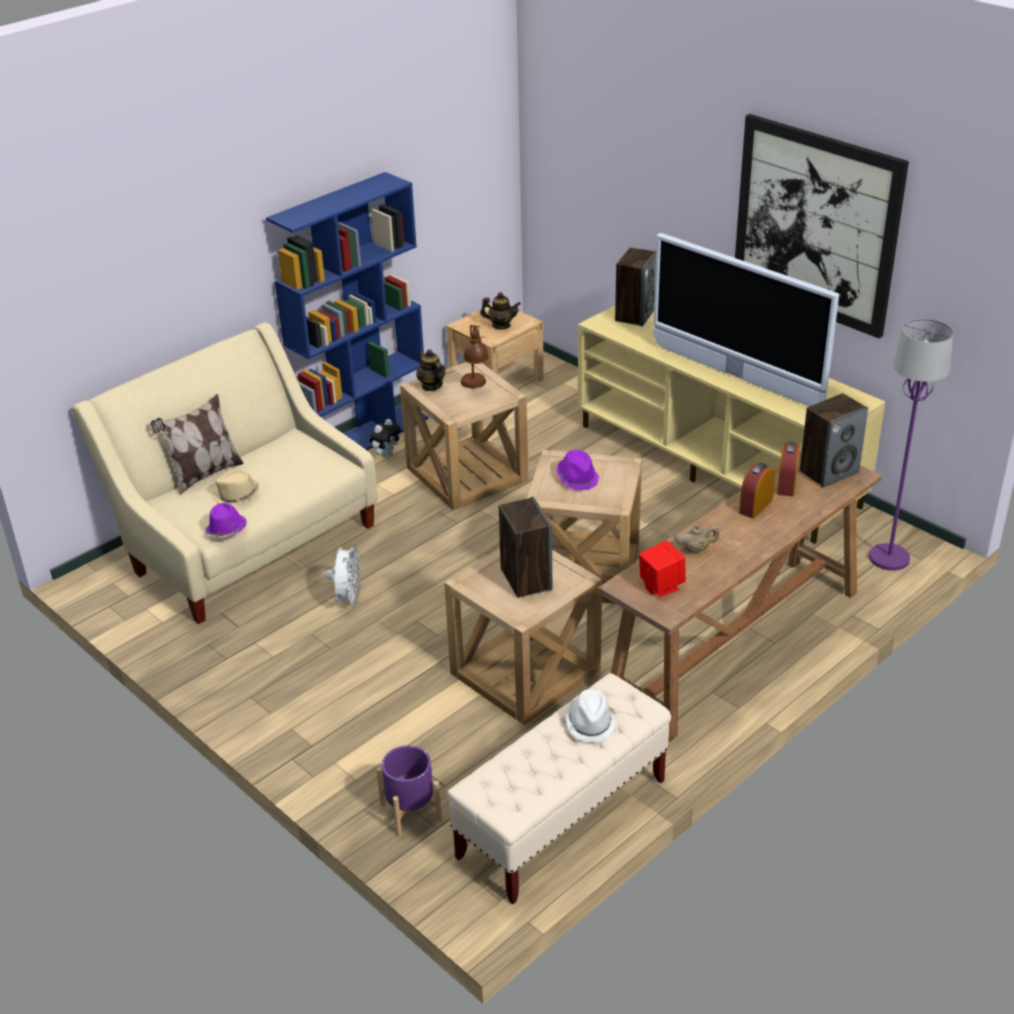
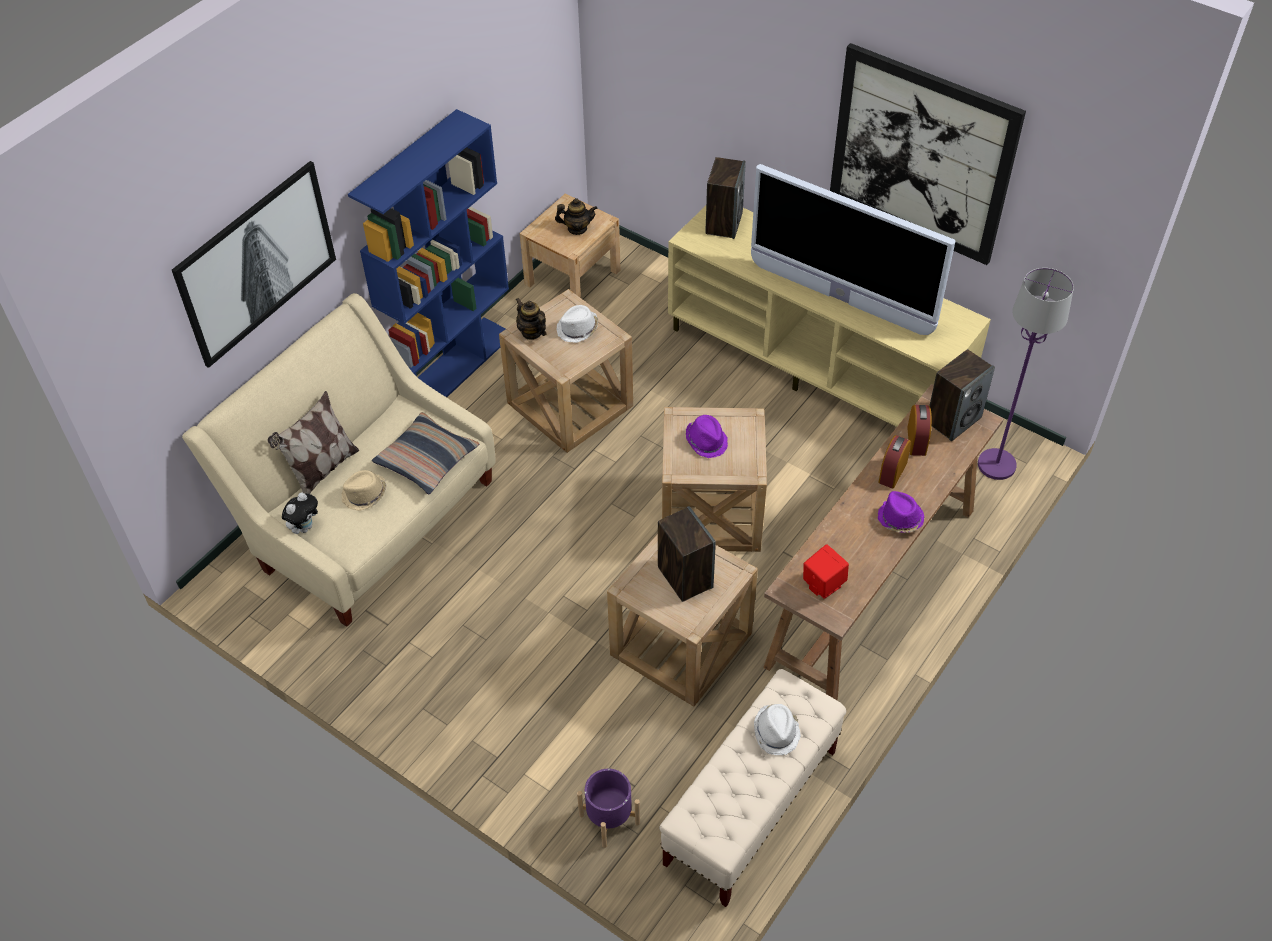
camera: 10 degrees left, 15 degrees up
(166, 254) = (256, 262): none -> picture
(226, 530) = (366, 541): purple hat -> purple hat (899, 519)
(305, 475) = (427, 460): none -> pillow
(348, 599) = (489, 577): white fan -> none
(386, 454) = (482, 387): plush toy -> plush toy (304, 527)
(476, 387) = (578, 329): brown table lamp -> white hat
(696, 549) = (847, 534): beige teapot -> none

